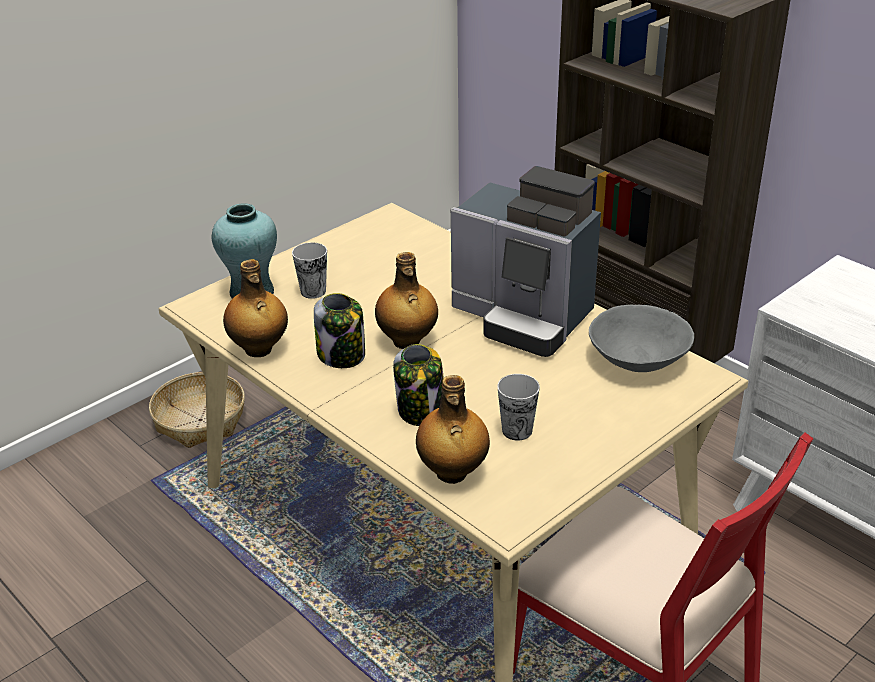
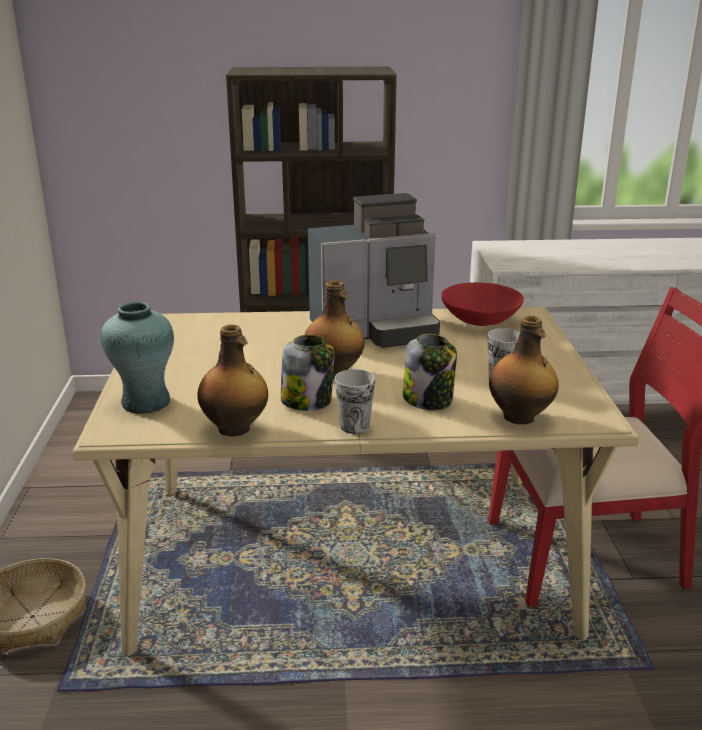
camera: 50 degrees left, 10 degrees down
(313, 291) = (198, 380): cup -> cup (354, 426)
(638, 360) = (480, 321): grey bowl -> red bowl

